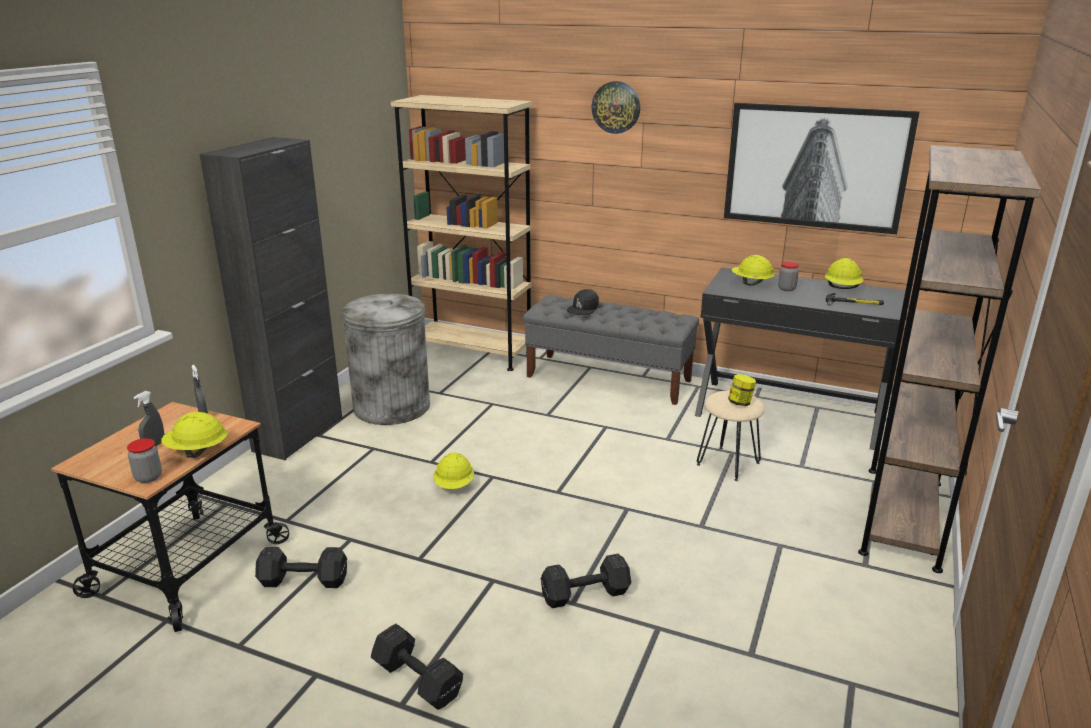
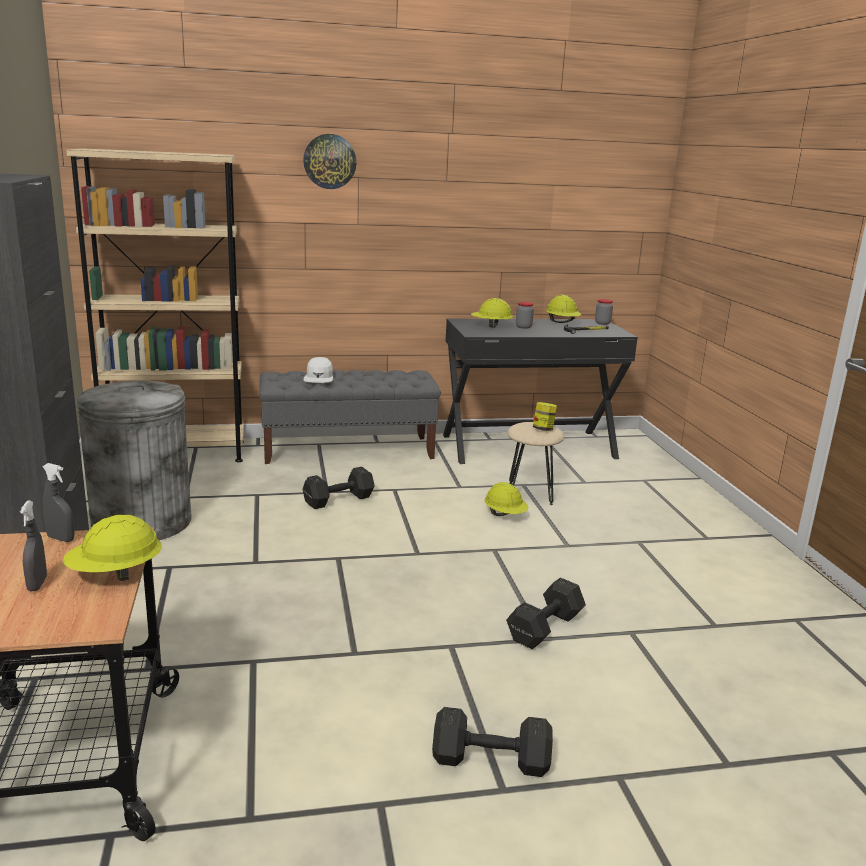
camera: 35 degrees left, 5 degrees down
(148, 477) = (89, 618): jar -> jar (602, 323)
(302, 580) = (245, 721): black dumbbell -> black dumbbell (337, 500)
(454, 486) = (309, 577): yellow hard hat -> yellow hard hat (505, 515)
(583, 308) = (319, 377): black cap -> white cap
(815, 167) = (525, 214): picture -> none
(902, 516) = (688, 498): brown bookcase -> none

